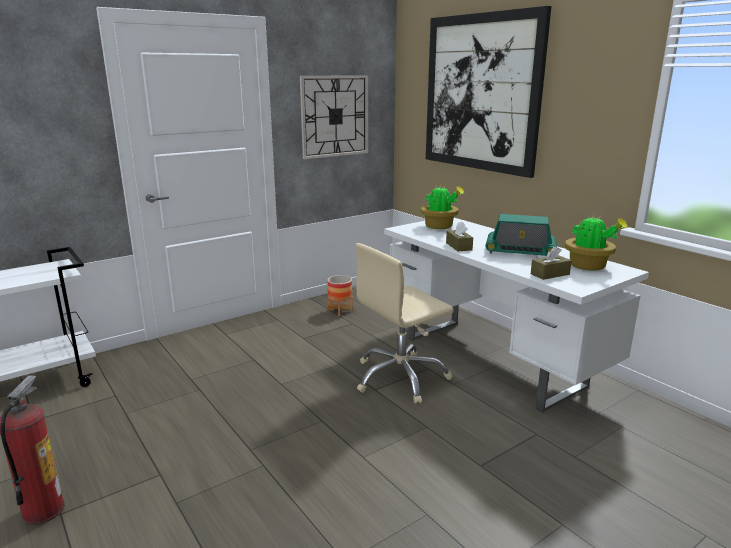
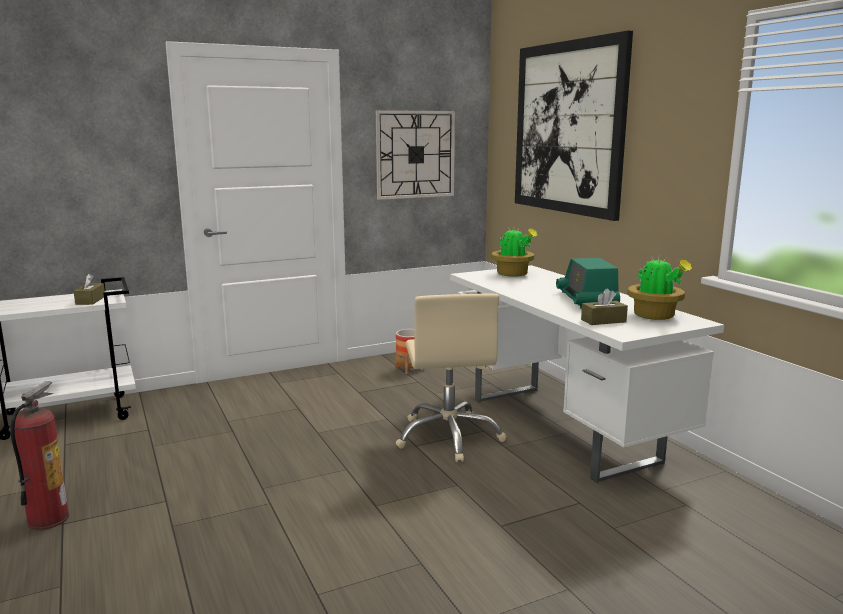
camera: 10 degrees right, 5 degrees down
(401, 377) = (449, 436): beige office chair -> beige office chair turned 75 degrees counterclockwise
(458, 246) = (520, 292): brown tissue box -> brown tissue box (90, 300)
(520, 251) = (587, 300): radio -> radio turned 60 degrees clockwise

